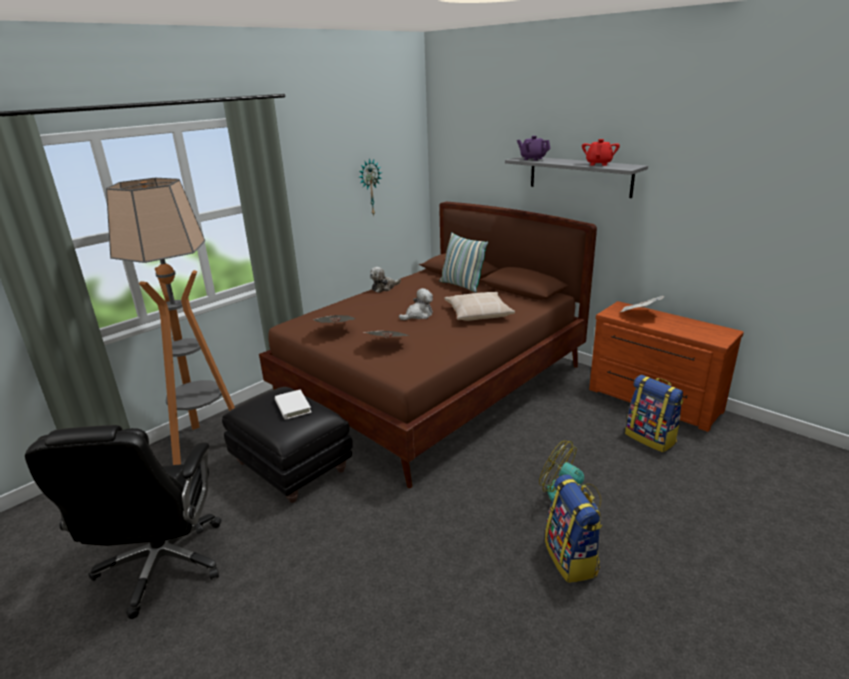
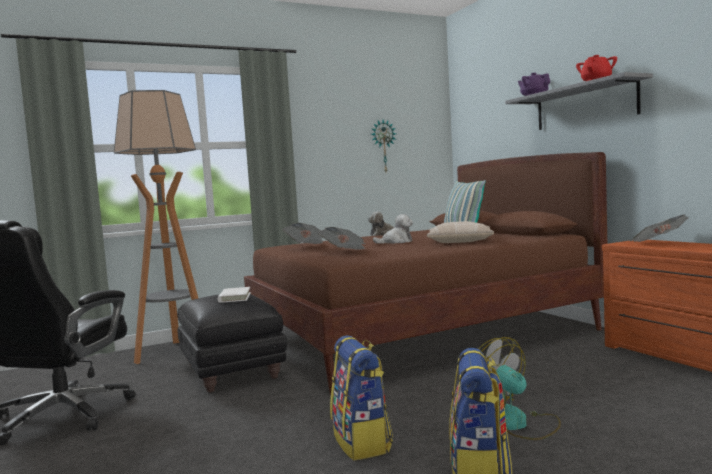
camera: 20 degrees right, 20 degrees down
(651, 438) = (667, 387): backpack -> backpack (362, 442)

